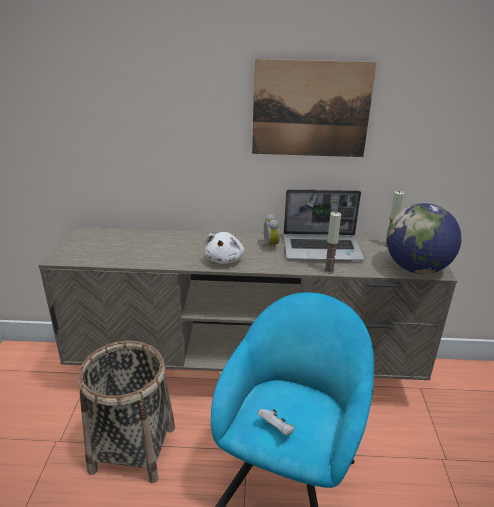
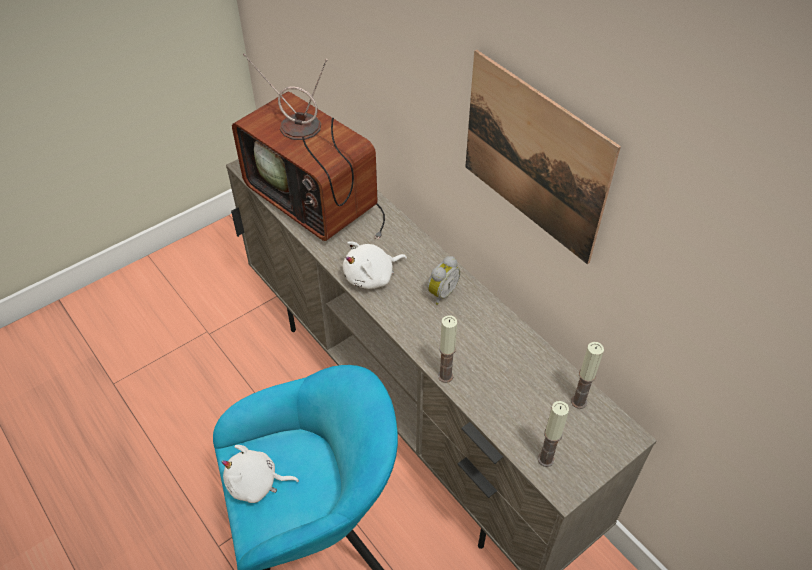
camera: 50 degrees right, 20 degrees up
(133, 448) = (245, 389): basket -> none
(135, 249) = (317, 201): none -> television
(276, 430) = (256, 484): white game controller -> white plush toy
(322, 248) = (491, 342): laptop -> none
(416, 268) = (546, 459): globe -> candle

